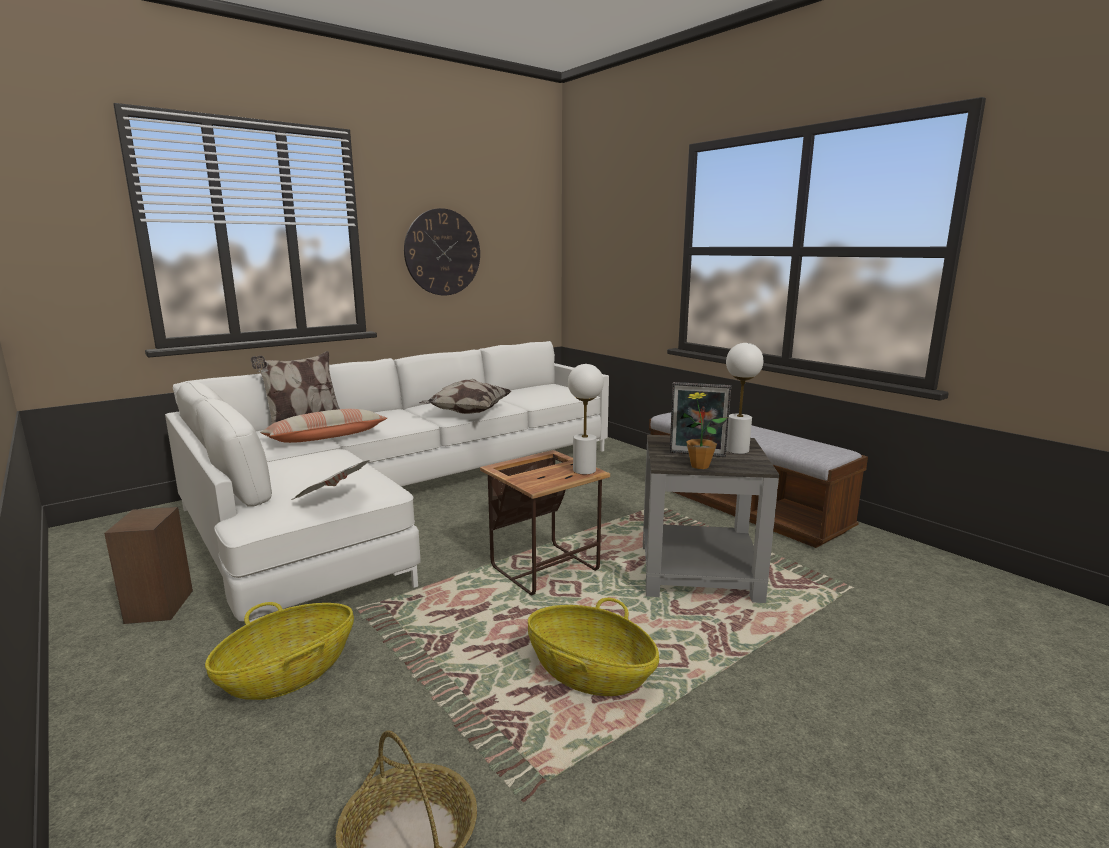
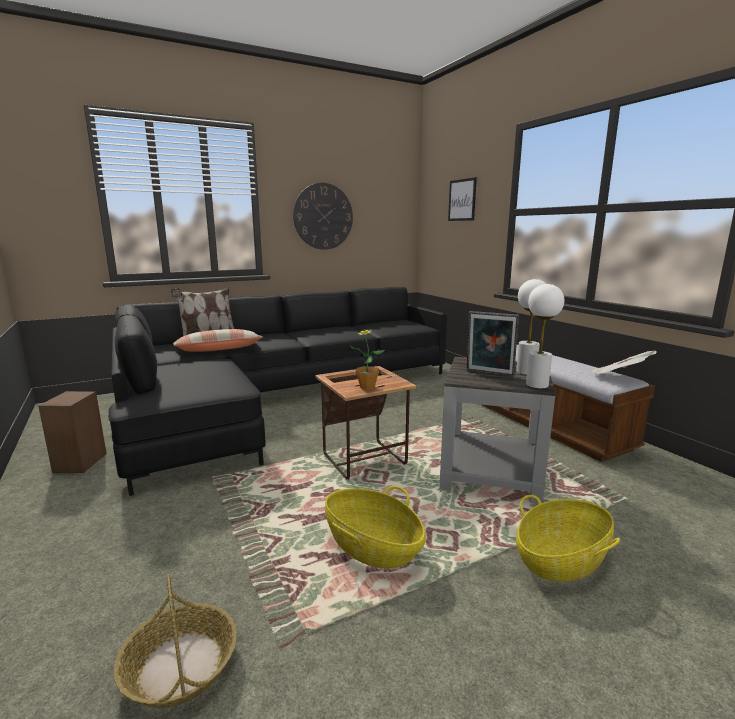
camera: 10 degrees right, 0 degrees up
(289, 673) = (145, 520): basket -> basket (561, 559)
(332, 499) = (197, 392): newspaper -> newspaper (618, 377)
(399, 496) = (275, 397): white sofa -> black sofa
(467, 413) = (329, 337): pillow -> none
(584, 470) = (395, 382): white table lamp -> white table lamp (537, 385)
(620, 232) = (462, 200): none -> picture
(699, 466) = (487, 382): potted plant -> potted plant (367, 387)

